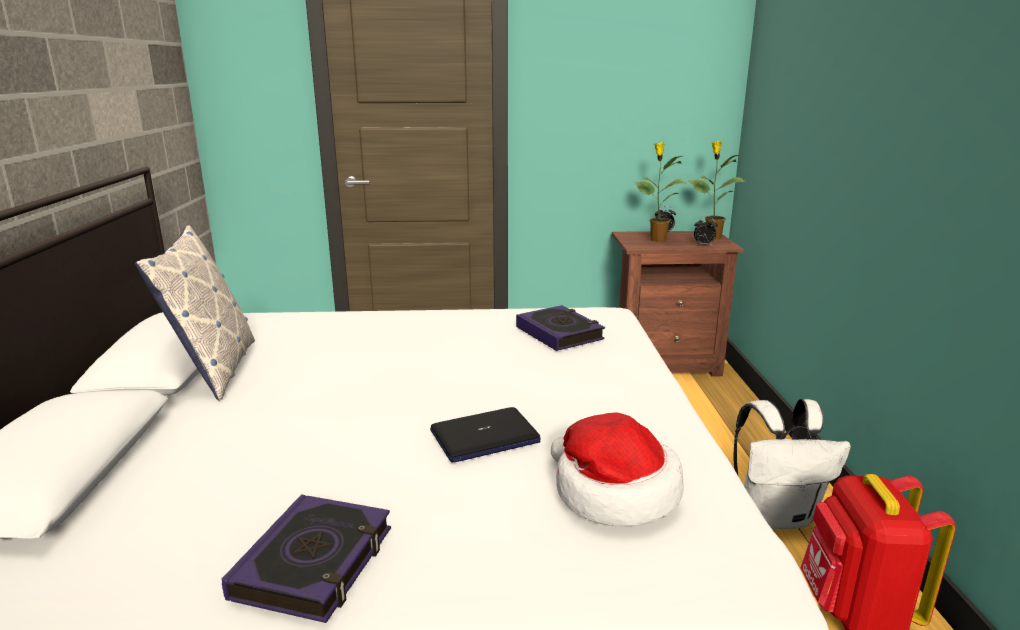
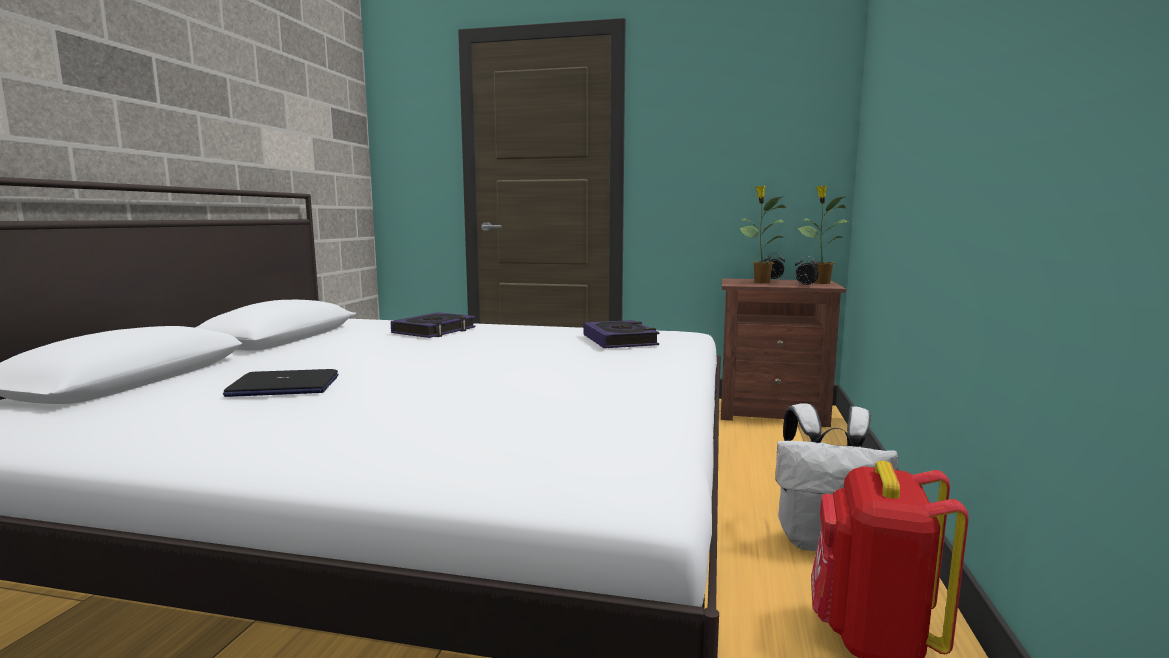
camera: 15 degrees right, 10 degrees down
(214, 370) = (305, 341): pillow -> none
(315, 563) = (239, 437): book -> book (434, 331)
(484, 437) = (473, 385): laptop -> laptop (283, 386)
(613, 492) = (550, 423): hat -> none

